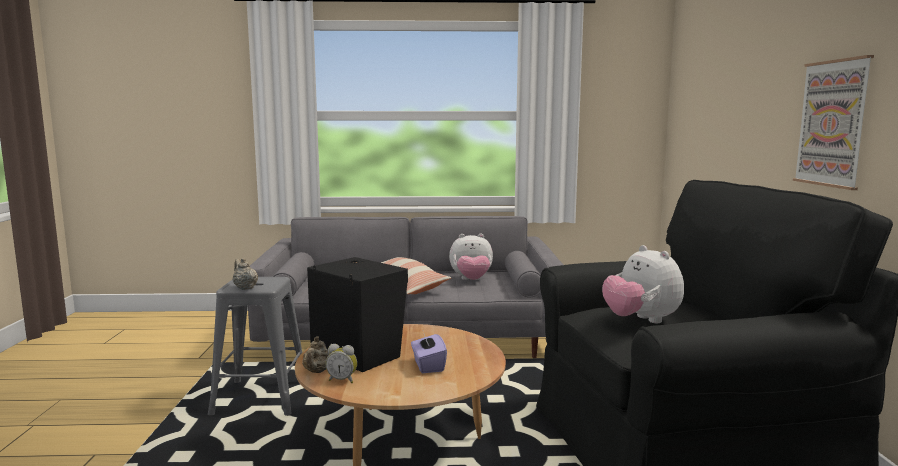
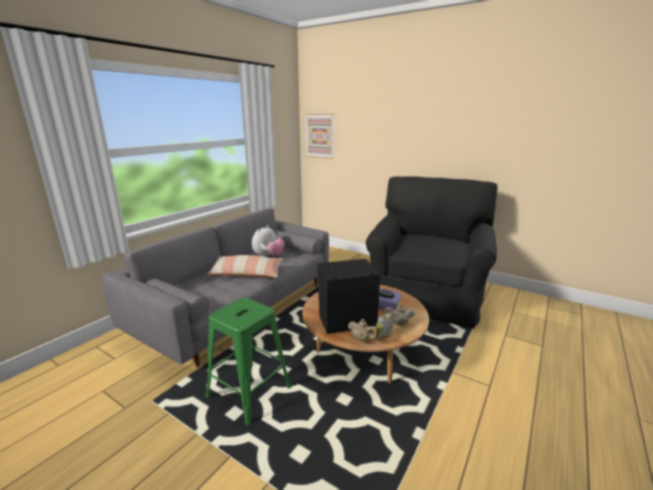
camera: 55 degrees left, 10 degrees up
(245, 288) = (250, 317): beige teapot -> beige teapot (398, 323)
(261, 398) = (249, 392): grey stool -> green stool
(641, 320) = (431, 247): plush toy -> none
(832, 123) = (442, 147): picture -> picture (320, 136)

